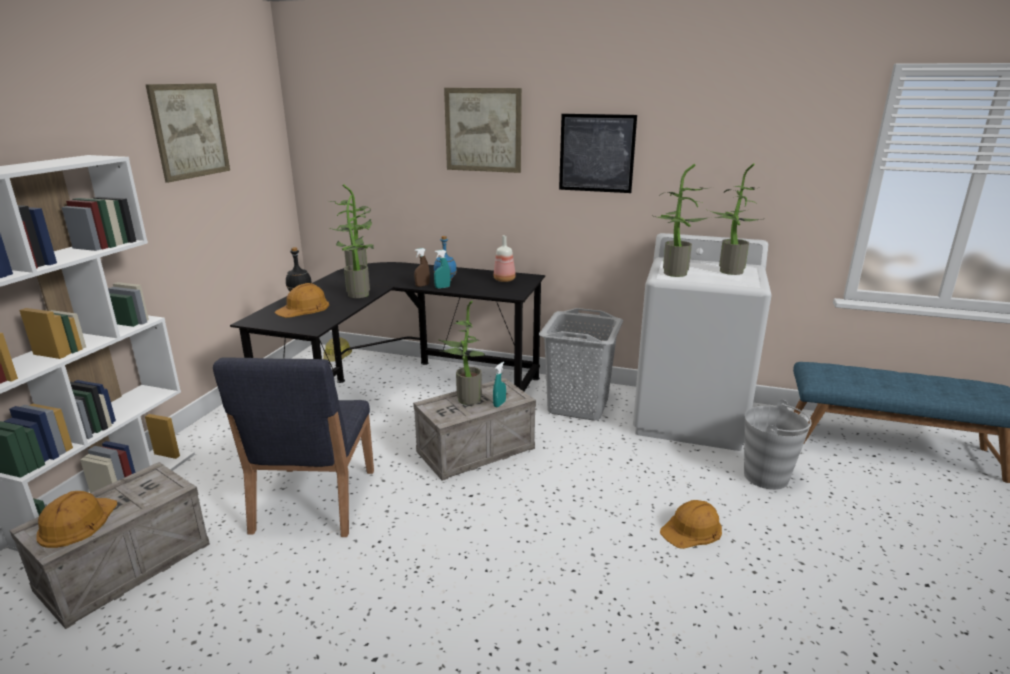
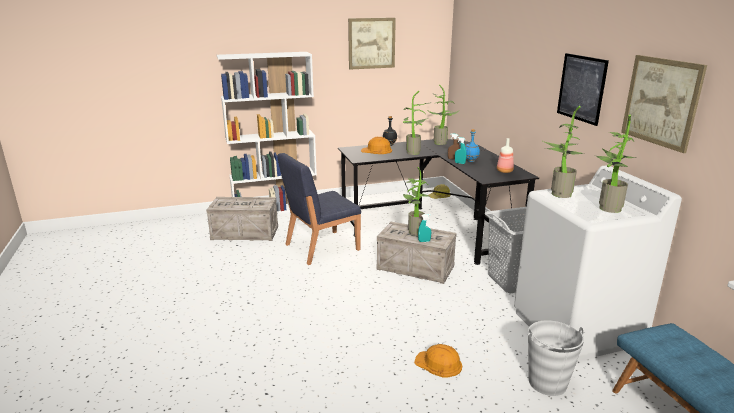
camera: 55 degrees right, 0 degrees up
(77, 522) = (229, 203): orange hard hat -> none
(483, 130) = (526, 59): picture -> picture (661, 102)

